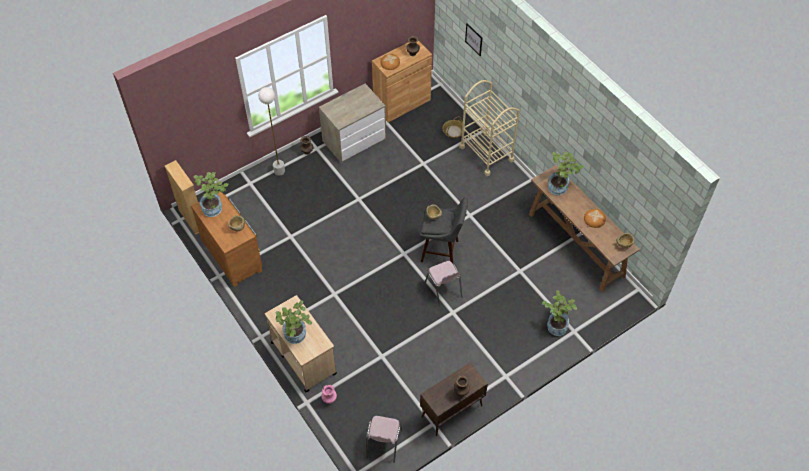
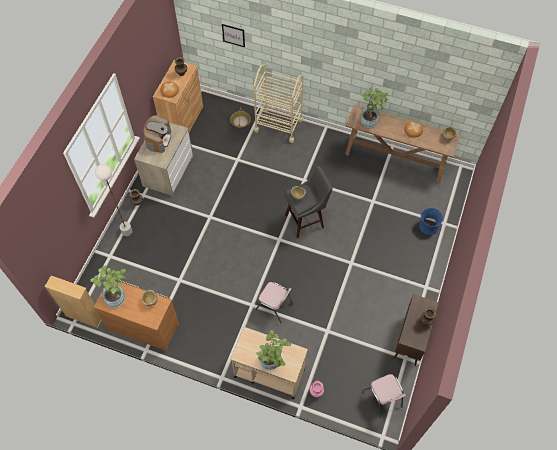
camera: 35 degrees left, 5 degrees up
(352, 101) = (158, 139): none -> coffee machine
(443, 290) = (331, 250): pink chair -> pink chair (274, 307)
(555, 324) = (428, 226): potted plant -> blue vase

